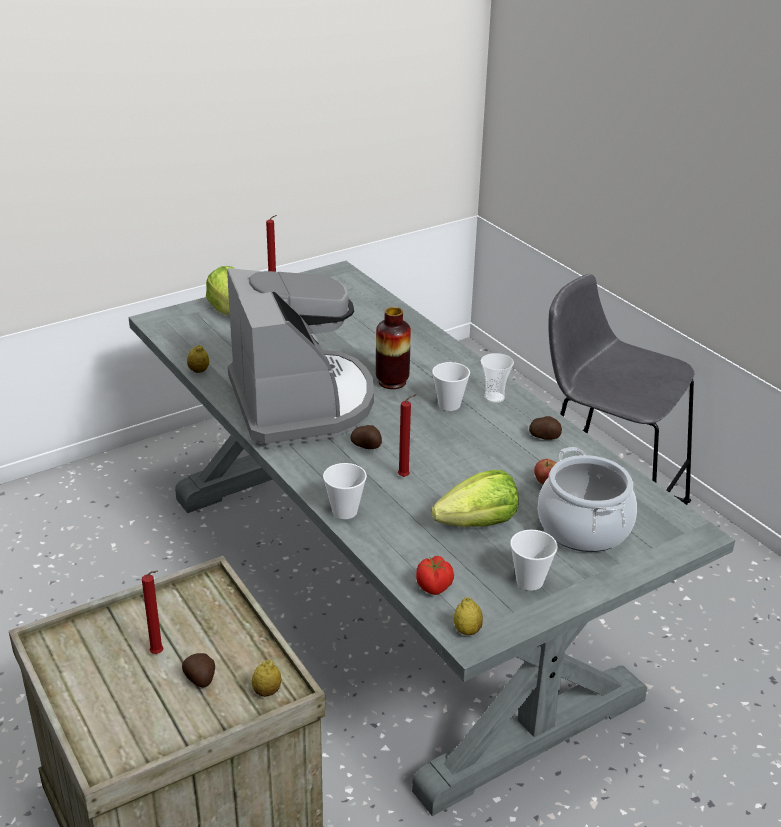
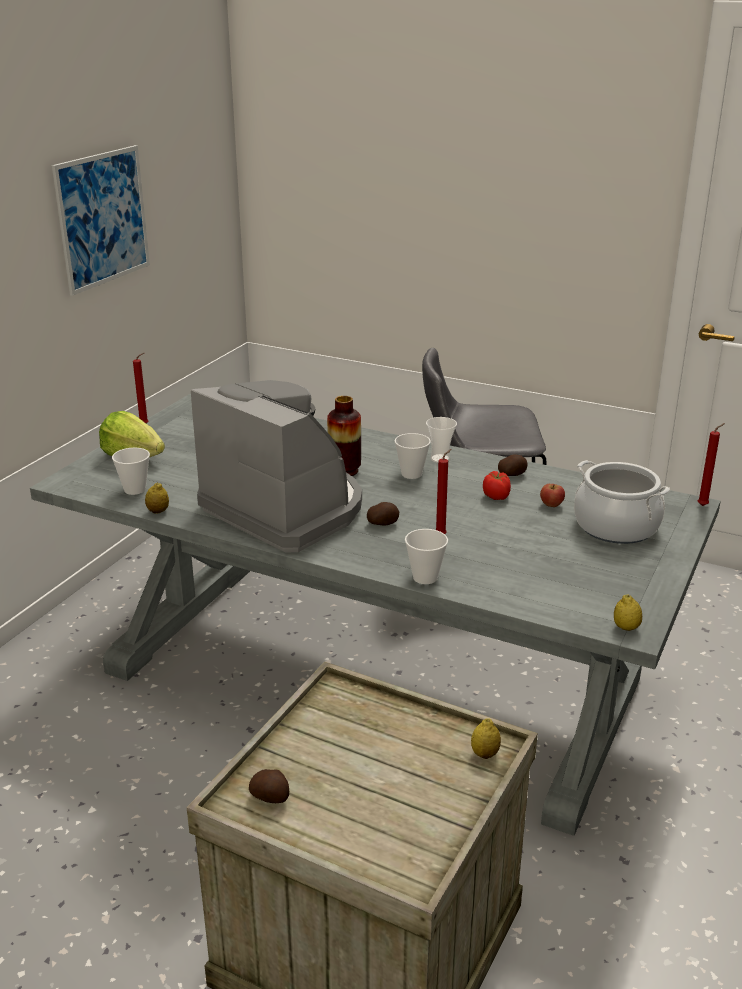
camera: 30 degrees left, 5 degrees down
(159, 654) = (355, 765): red candle -> red candle (704, 505)
(200, 679) = (417, 769): potato -> potato (271, 797)
(292, 74) = (103, 218): none -> picture
(434, 587) = (563, 606): tomato -> tomato (496, 496)
(478, 523) = (539, 550): lettuce -> none
(529, 581) = (625, 576): cup -> cup (135, 489)

